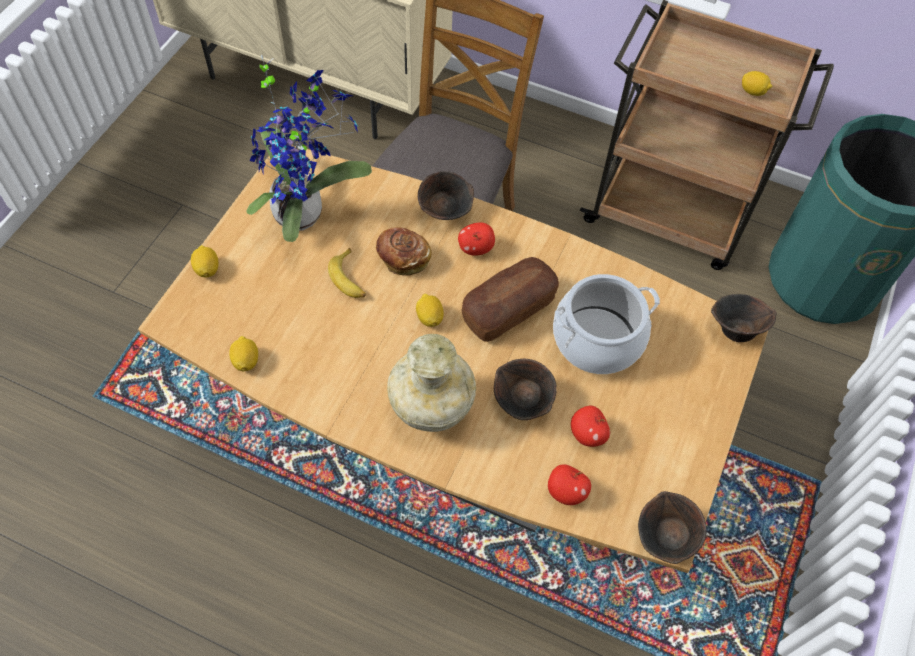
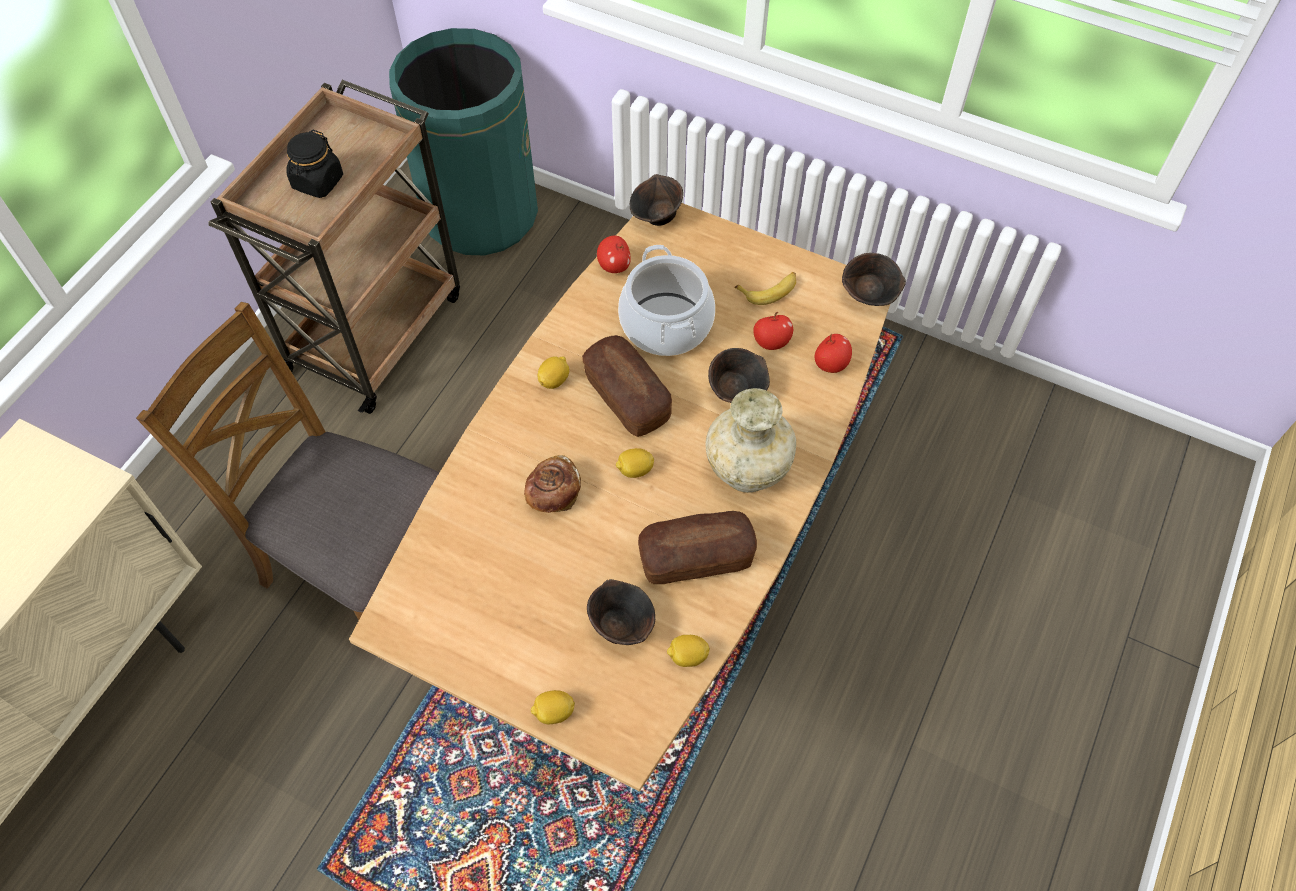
camera: 85 degrees left, 0 degrees up
(304, 211) = (473, 602): potted plant -> none
(339, 367) = (696, 558): none -> bread
(350, 279) = (579, 549): banana -> banana (769, 290)
(445, 211) = (488, 450): brown bowl -> brown bowl (620, 624)
(476, 248) = (544, 423): apple -> apple (614, 266)
(709, 67) = (317, 182): none -> black jar
(753, 91) = (362, 152): lemon -> lemon (554, 380)

